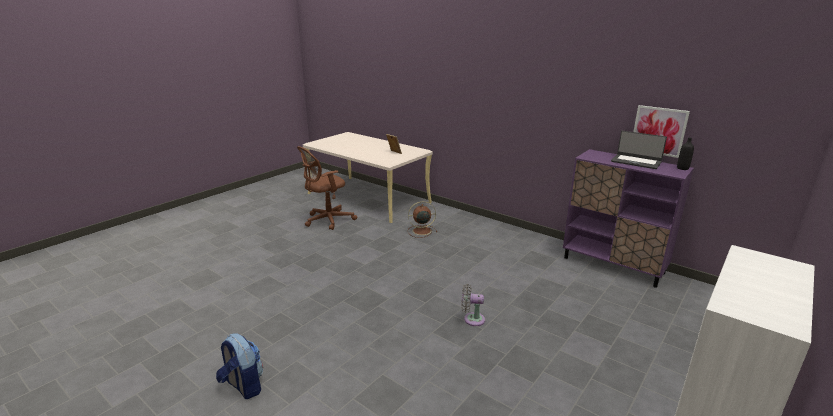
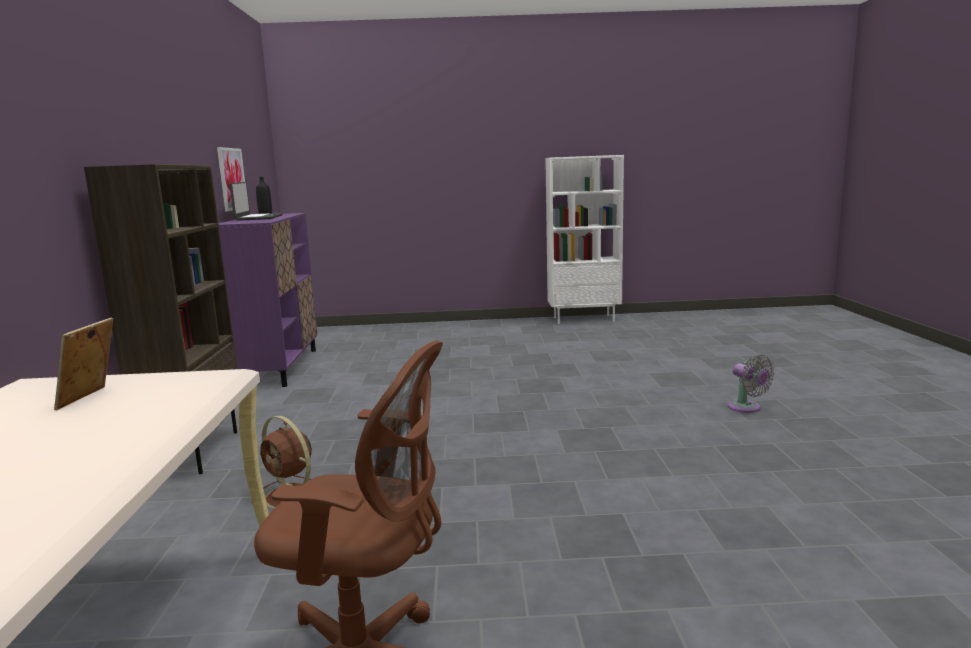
camera: 130 degrees left, 10 degrees down
(243, 386) = (828, 422): backpack -> none
(472, 319) = (509, 385): grey fan -> grey fan (747, 408)
(489, 225) = (195, 452): none -> brown bookcase

